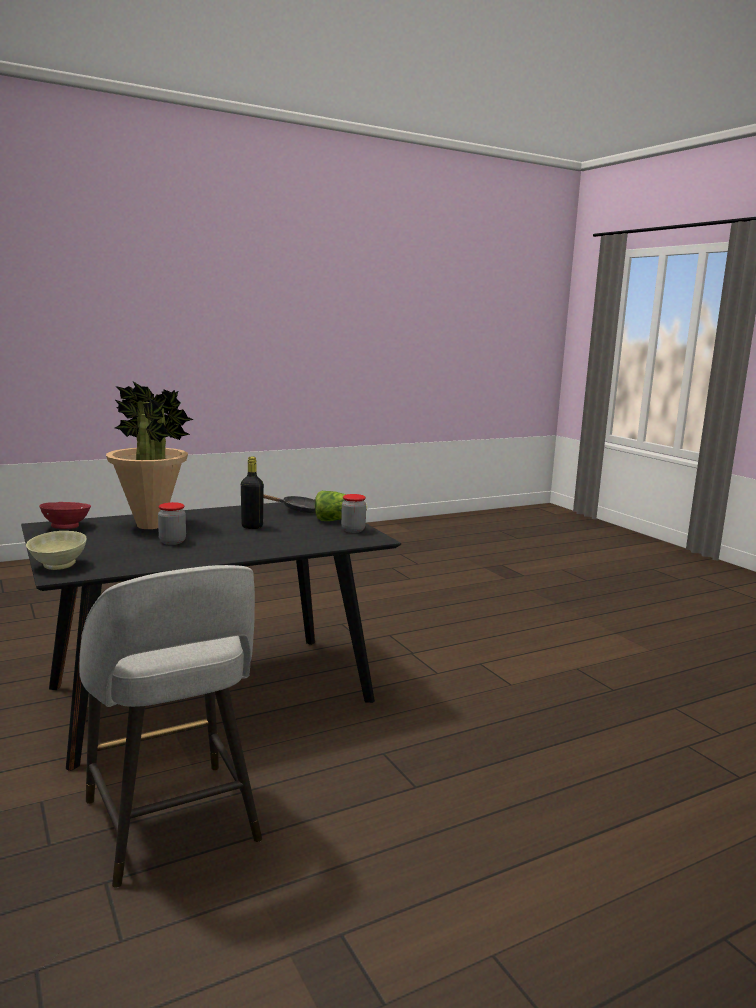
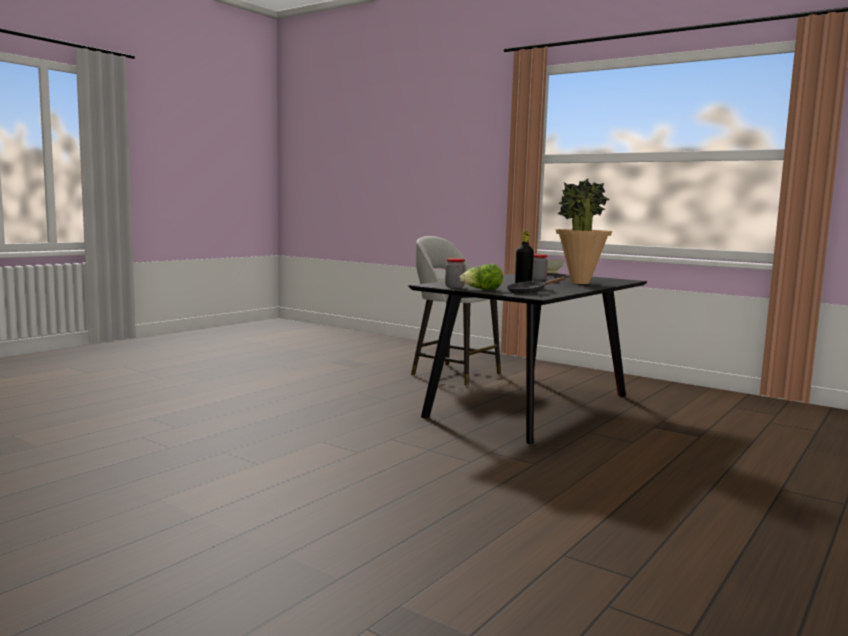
camera: 155 degrees right, 5 degrees down
(67, 527) = (617, 280): red bowl -> none

